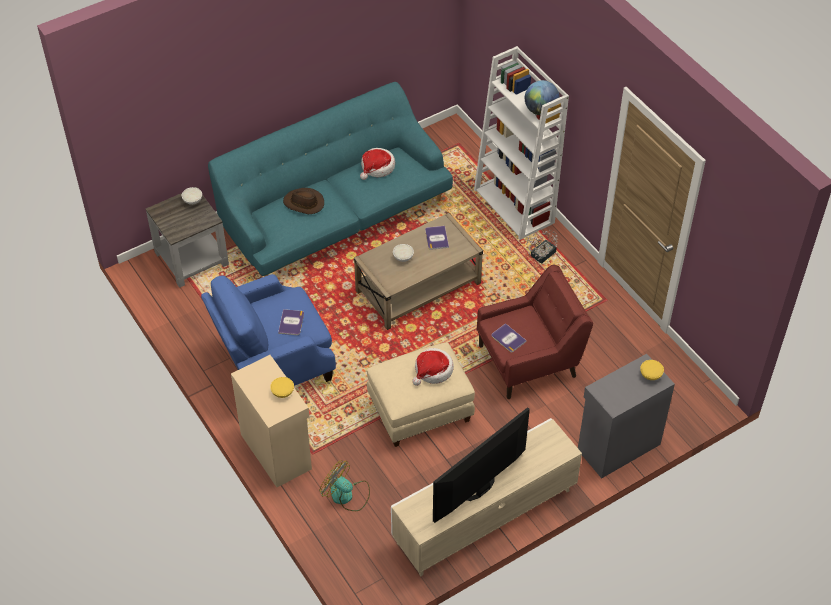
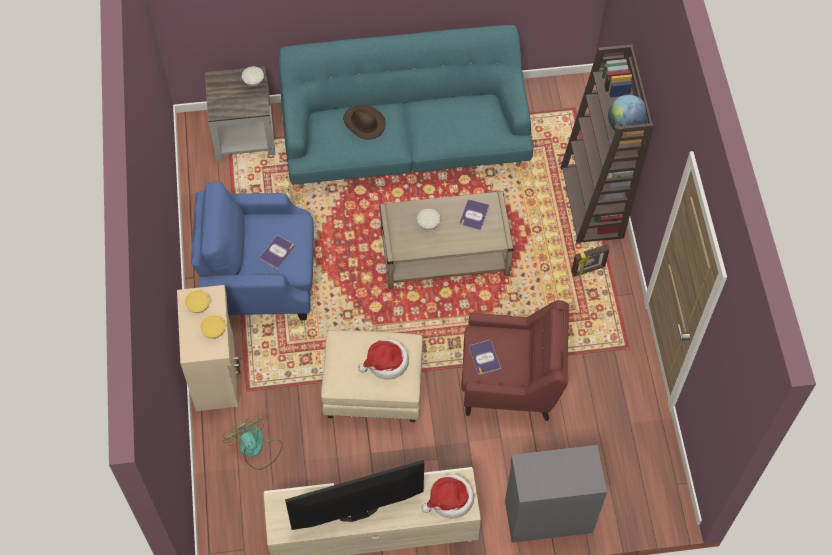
camera: 25 degrees right, 10 degrees up
(377, 167) = (458, 111): hat -> hat (450, 499)
(515, 206) = (592, 203): white bookcase -> brown bookcase
(541, 256) = (588, 270): potted plant -> picture frame
(650, 375) = (587, 471): yellow bowl -> yellow bowl (198, 306)

